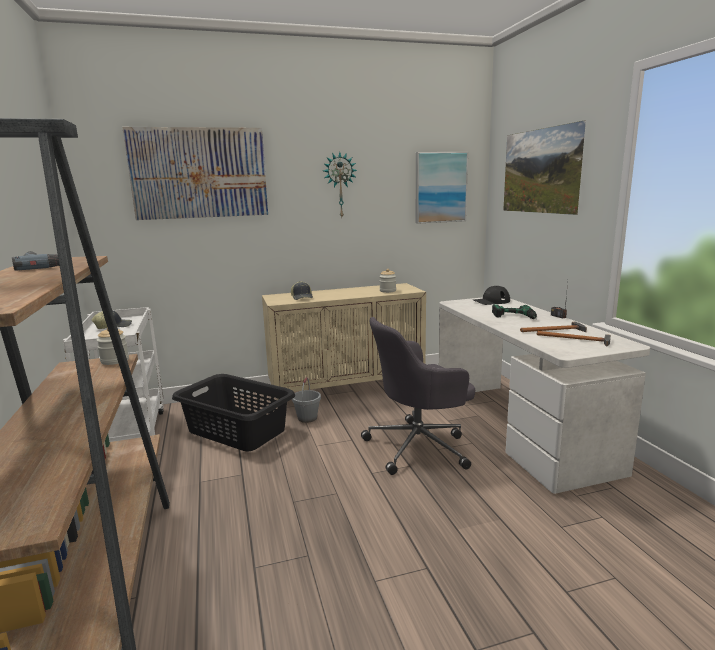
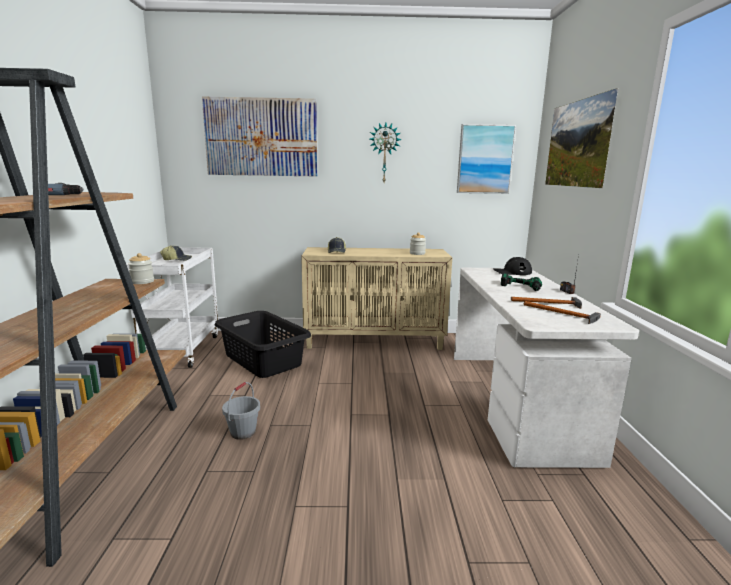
camera: 15 degrees right, 0 degrees up
(307, 418) = (325, 359): grey bucket -> grey bucket (243, 432)
(419, 446) = (408, 399): grey office chair -> none

